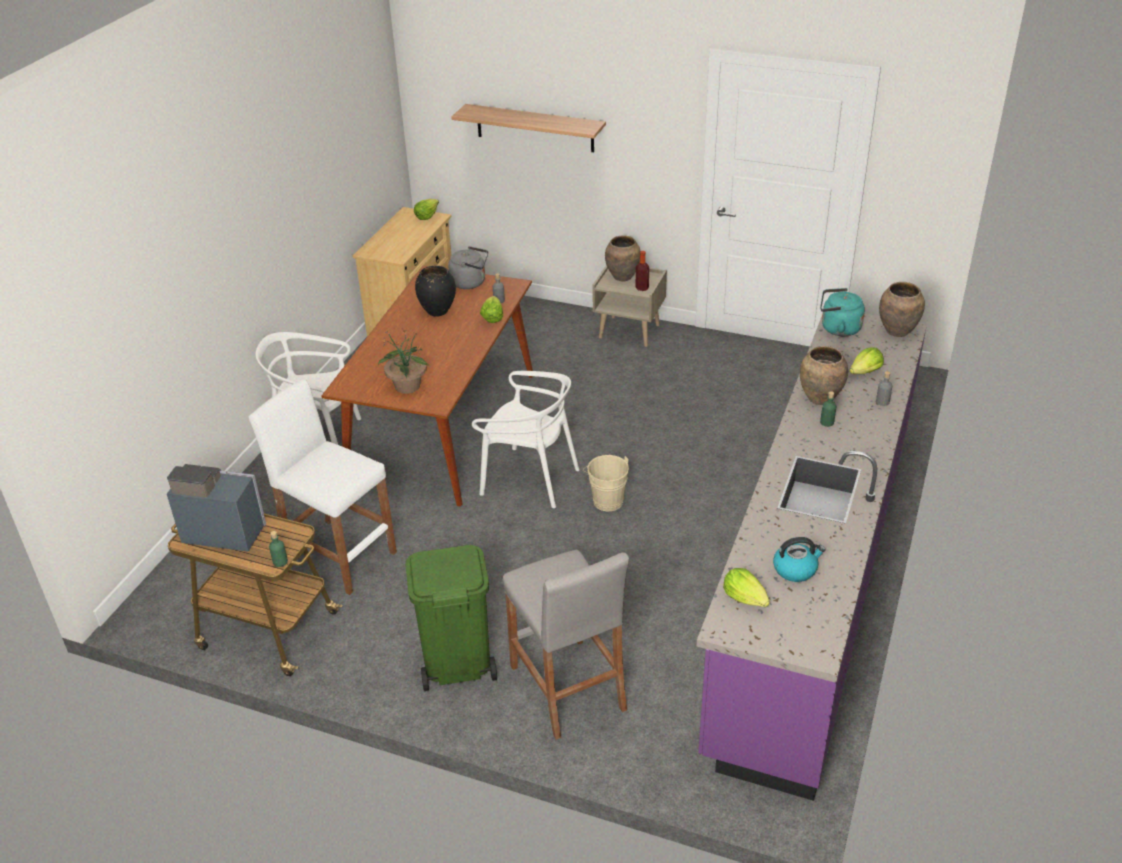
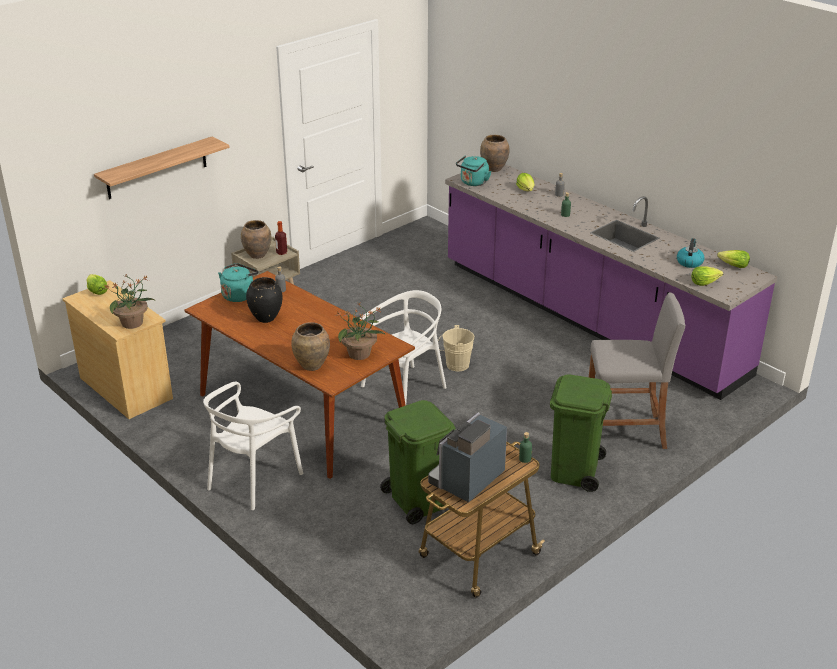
camera: 65 degrees left, 5 degrees down
(338, 555) = (417, 500): white stool -> green trash can
(384, 252) = (133, 323): none -> potted plant
(470, 282) = (239, 295): grey kettle -> turquoise kettle
(492, 317) = (301, 298): lettuce -> lettuce (733, 266)
(819, 398) = (540, 209): brown vase -> brown vase (311, 366)

